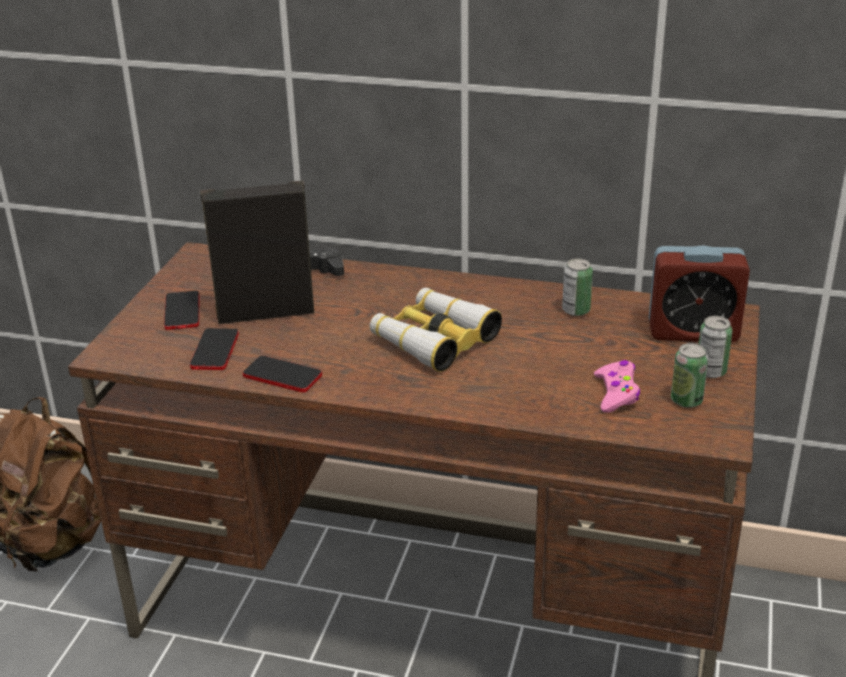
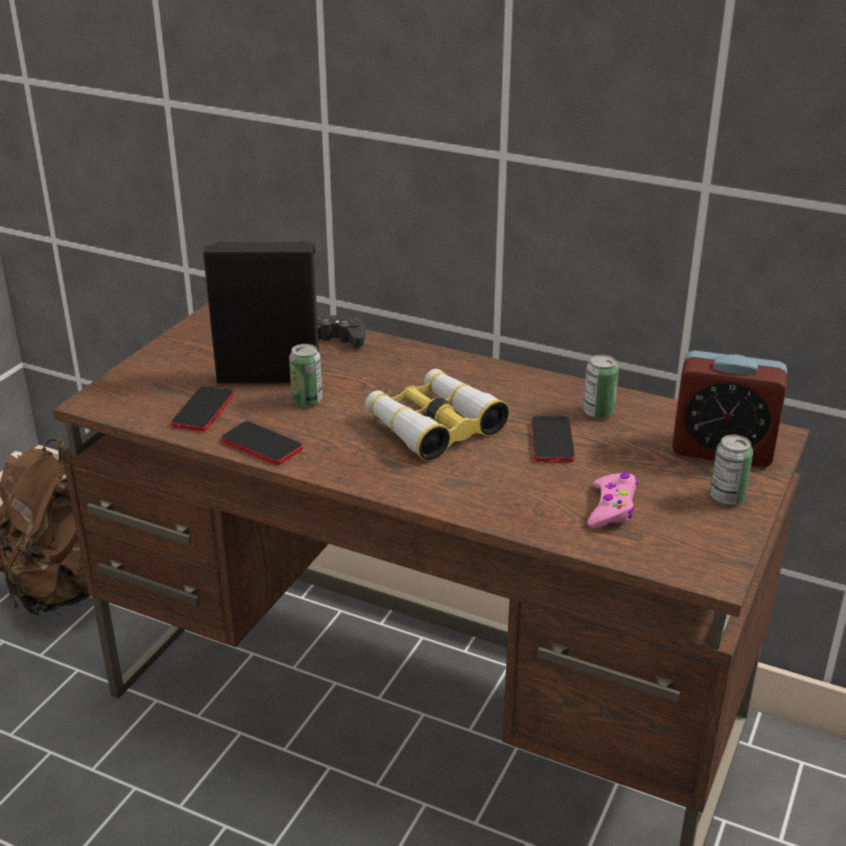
camera: 10 degrees right, 0 degrees up
(182, 311) = (186, 366): phone -> phone (552, 440)
(686, 401) = (688, 526): can -> can (307, 400)

